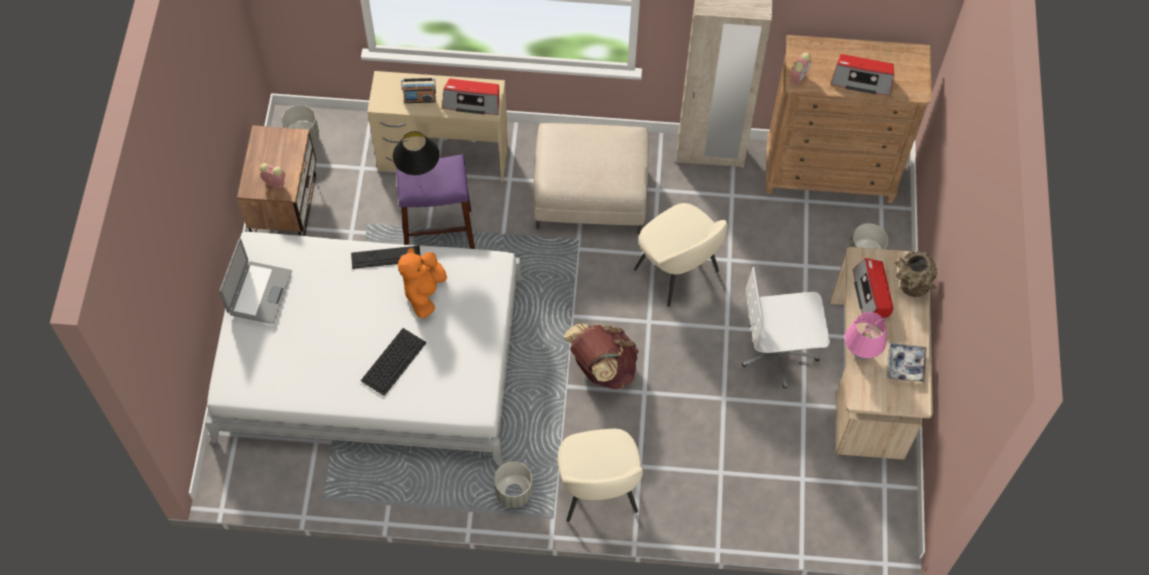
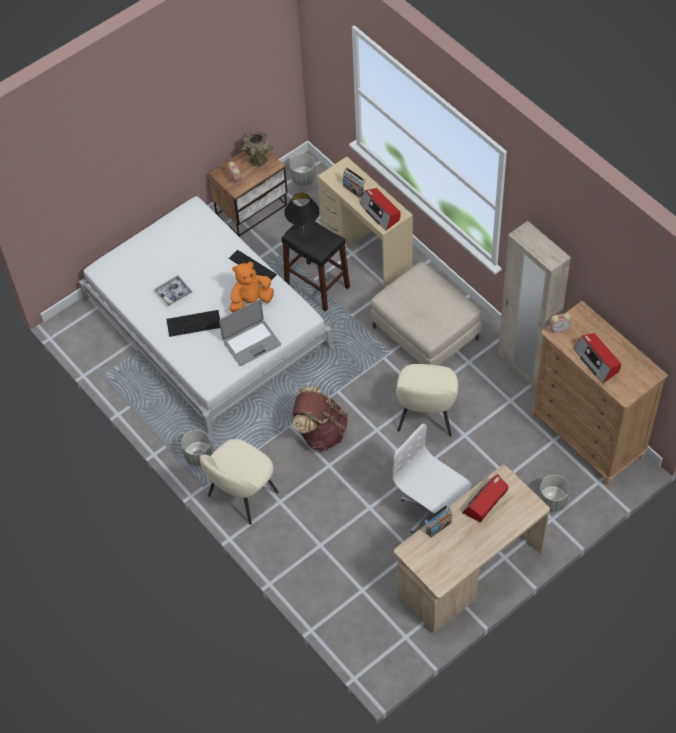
camera: 50 degrees right, 5 degrees down
(259, 293) = (168, 233): laptop -> laptop (251, 343)
(438, 232) = (317, 286): purple stool -> black stool
(860, 352) = (438, 527): pink table lamp -> radio
(905, 365) = (457, 557): tray -> tray (173, 293)
(910, 286) = (515, 517): brown vase -> brown vase (257, 159)

